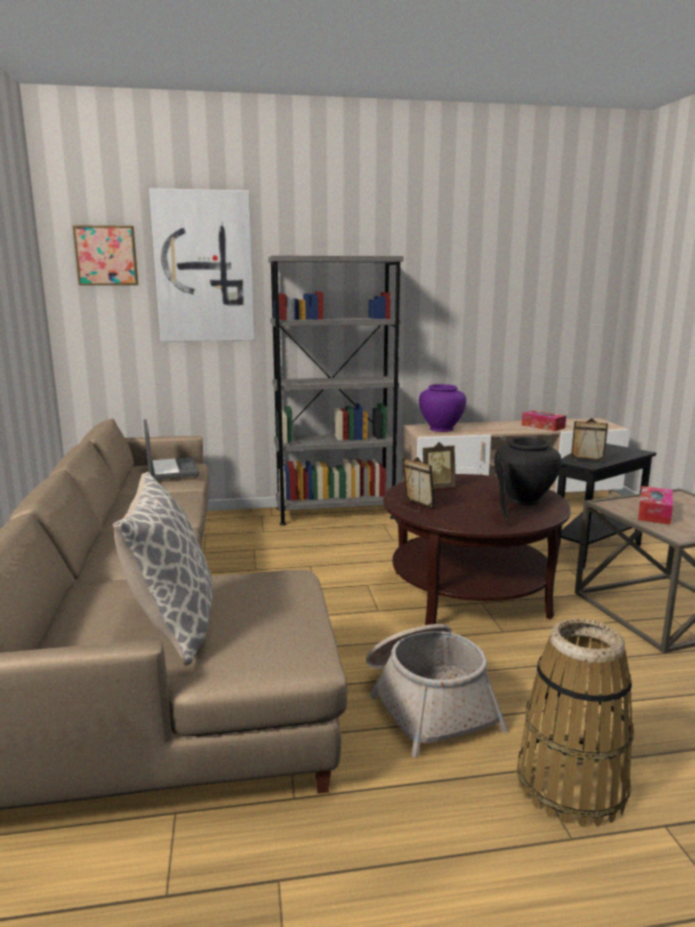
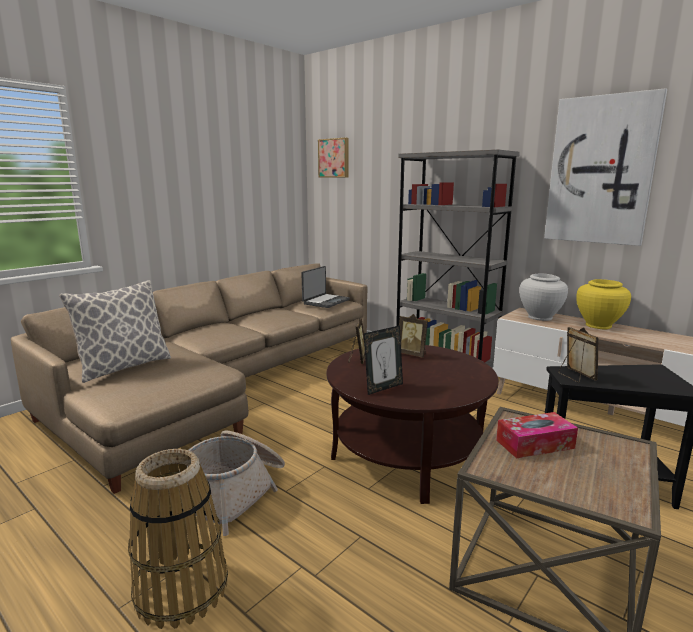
camera: 50 degrees right, 0 degrees up
(204, 267) = (384, 164): picture -> picture (600, 171)
(441, 429) = (540, 317): purple vase -> white vase
(489, 425) = (598, 325): none -> yellow vase
(524, 499) = (446, 384): black vase -> none
(543, 426) = (658, 340): tissue box -> none

